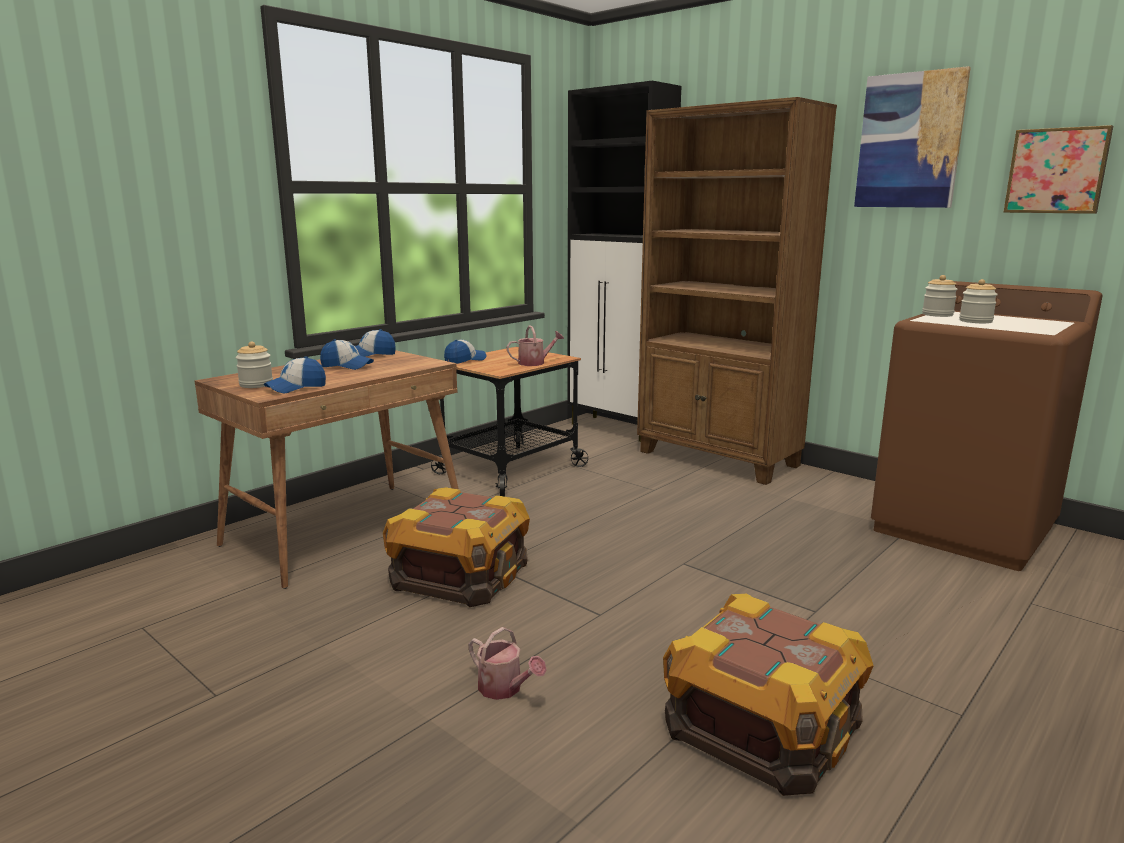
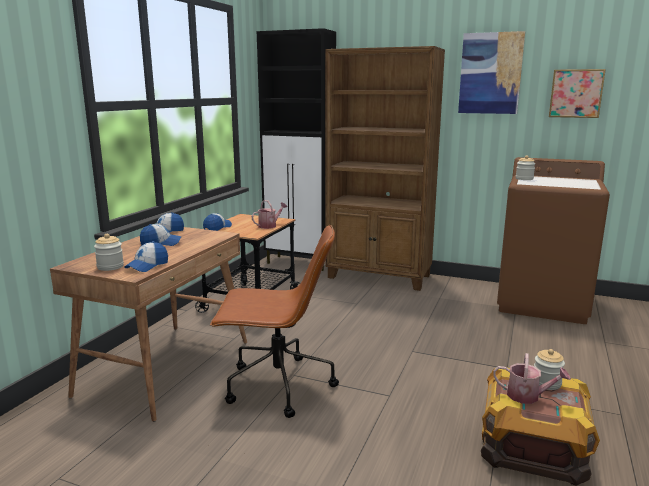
camera: 20 degrees left, 0 degrees up
(459, 575) = (277, 386): crate -> brown office chair
(505, 689) = (370, 460): watering can -> watering can (527, 396)
(975, 321) = (550, 182): jar -> jar (546, 383)

